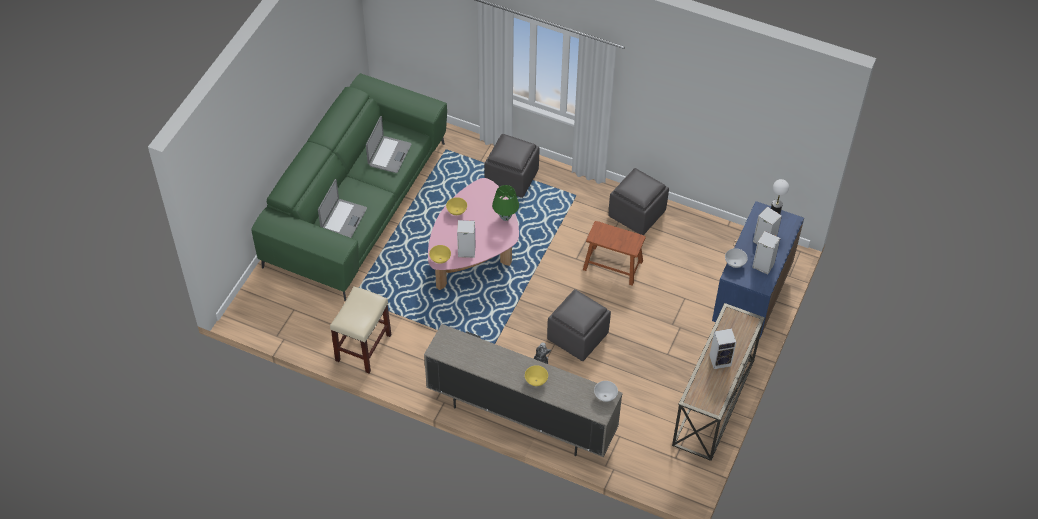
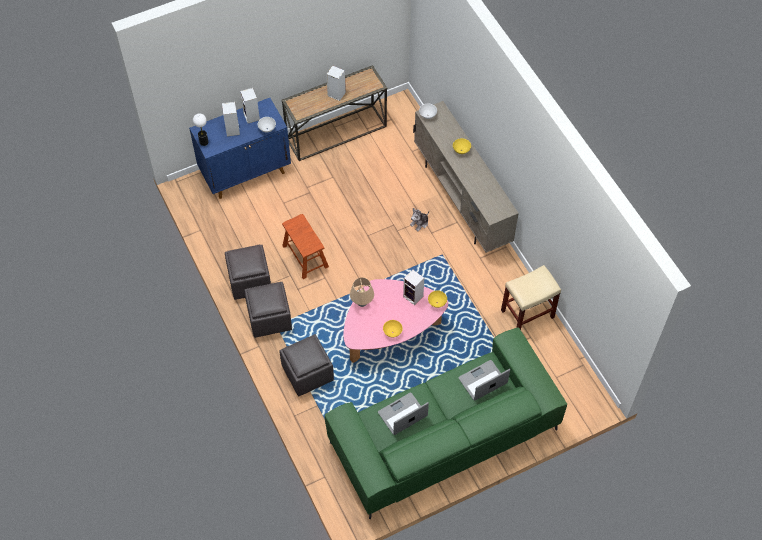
camera: 140 degrees left, 5 degrees up
(505, 217) = (362, 303): green table lamp -> beige table lamp
(578, 337) = (377, 224): grey ottoman -> grey ottoman (270, 317)

